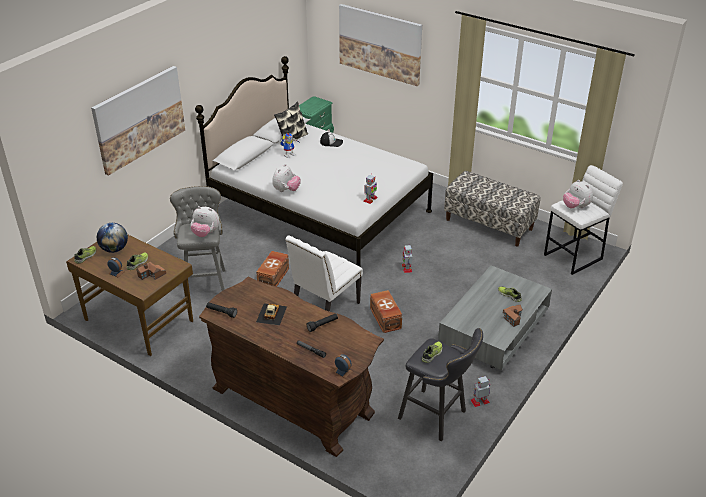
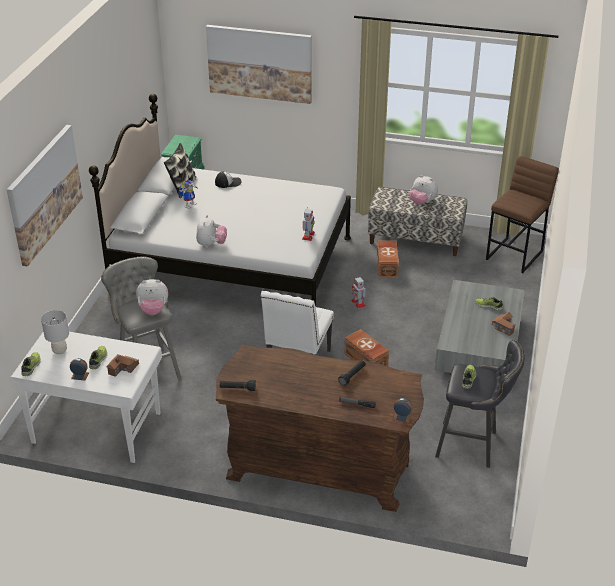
camera: 20 degrees left, 0 degrees up
(114, 249) = (60, 350): globe -> grey table lamp
(139, 319) = (96, 427): brown desk -> white desk
(271, 314) = (292, 377): toy car -> none
(274, 277) = (222, 344): brown storage box -> brown storage box (387, 266)
(480, 401) = (504, 418): toy robot -> none
(574, 256) = (515, 254): white stool -> brown stool
(575, 207) = (517, 202): plush toy -> plush toy (422, 202)

